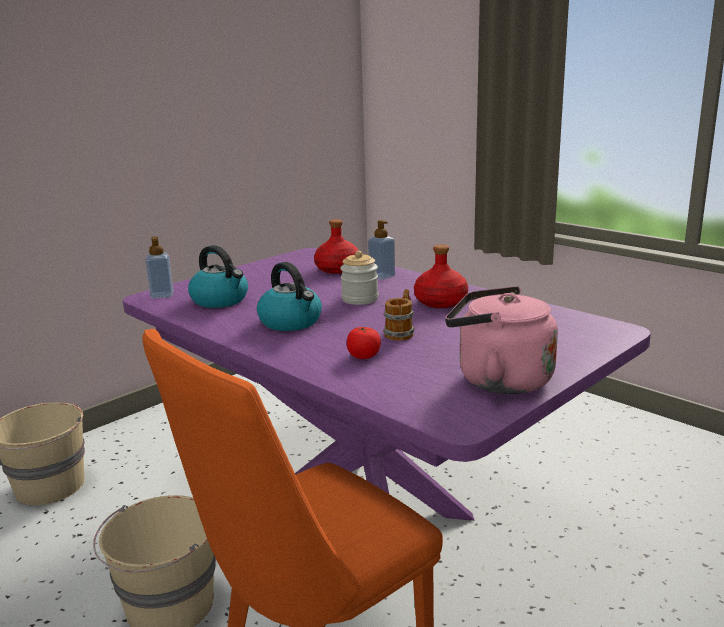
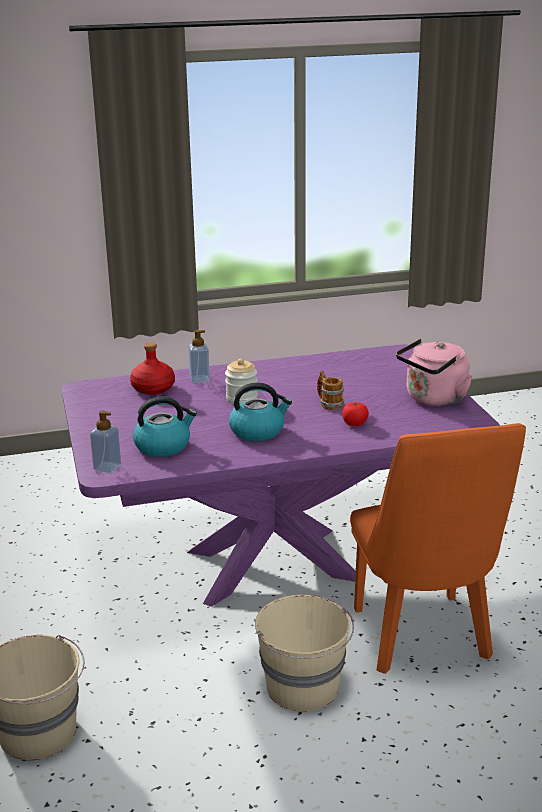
camera: 60 degrees left, 5 degrees up
(440, 302) = (287, 378): red bottle -> none

